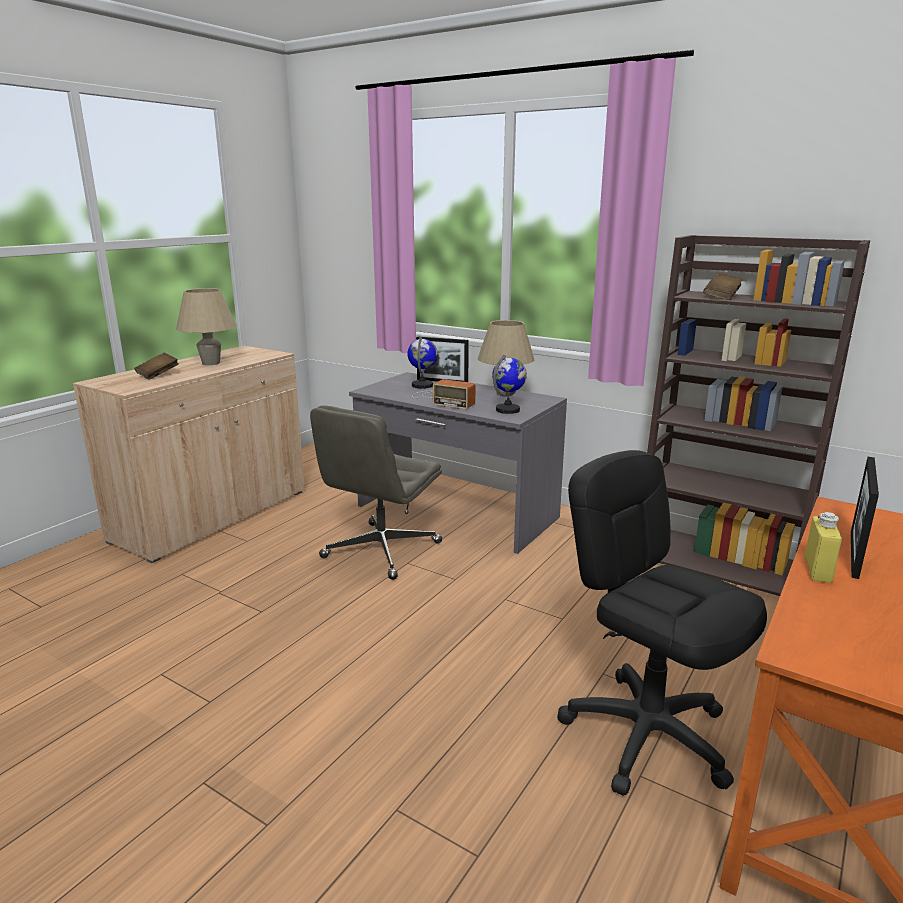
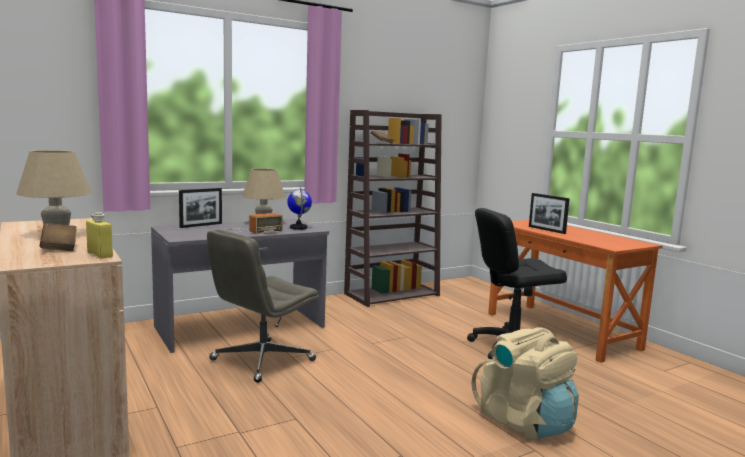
camera: 65 degrees left, 10 degrees down
(353, 799) = (525, 422): none -> beige backpack
(381, 551) = (262, 361): grey office chair -> grey office chair turned 75 degrees clockwise
(422, 385) = (200, 229): globe -> none
(817, 570) = (557, 235): yellow bottle -> yellow bottle (100, 255)

